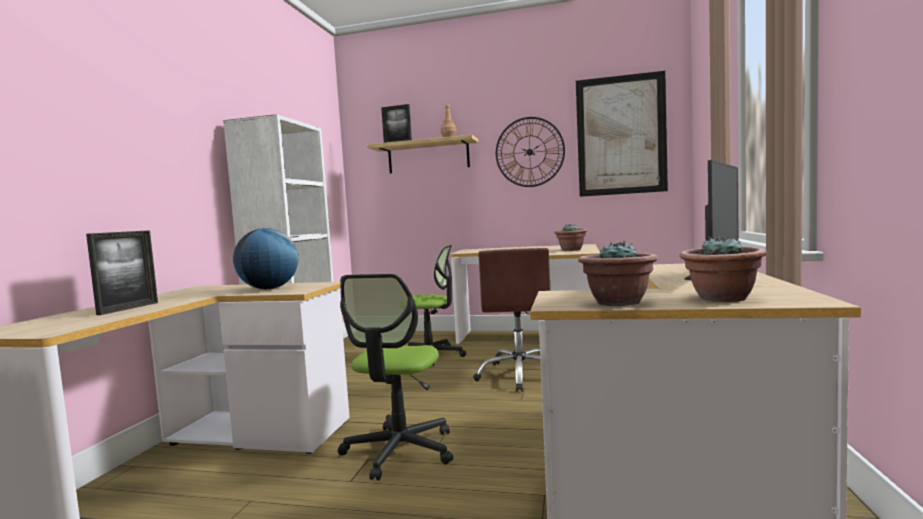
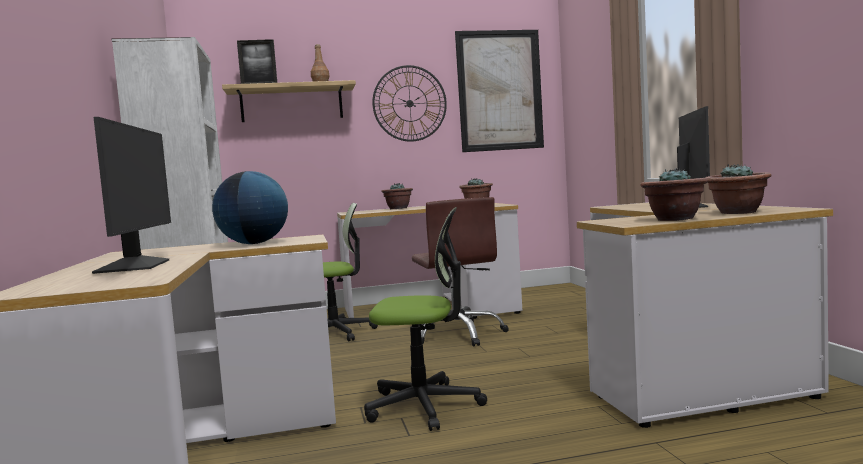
camera: 25 degrees left, 0 degrees up
(128, 308) = (135, 266): picture frame -> monitor
(399, 450) = (424, 406): office chair -> office chair turned 75 degrees counterclockwise
(509, 248) = (398, 208): none -> potted plant

